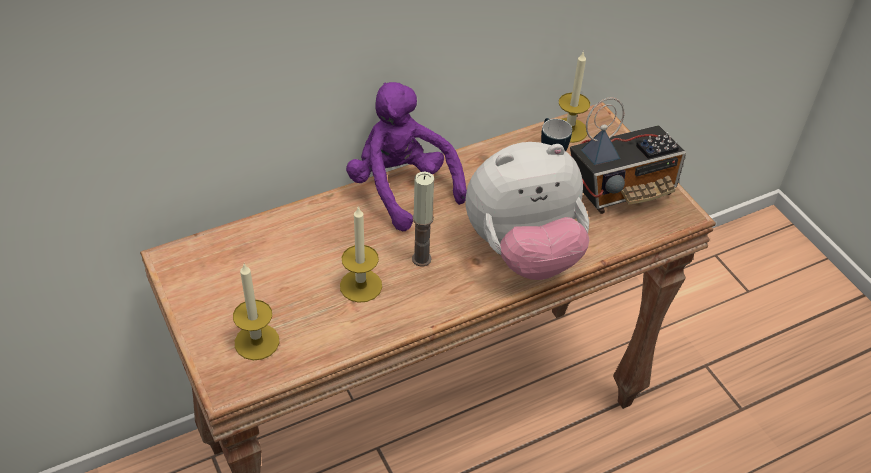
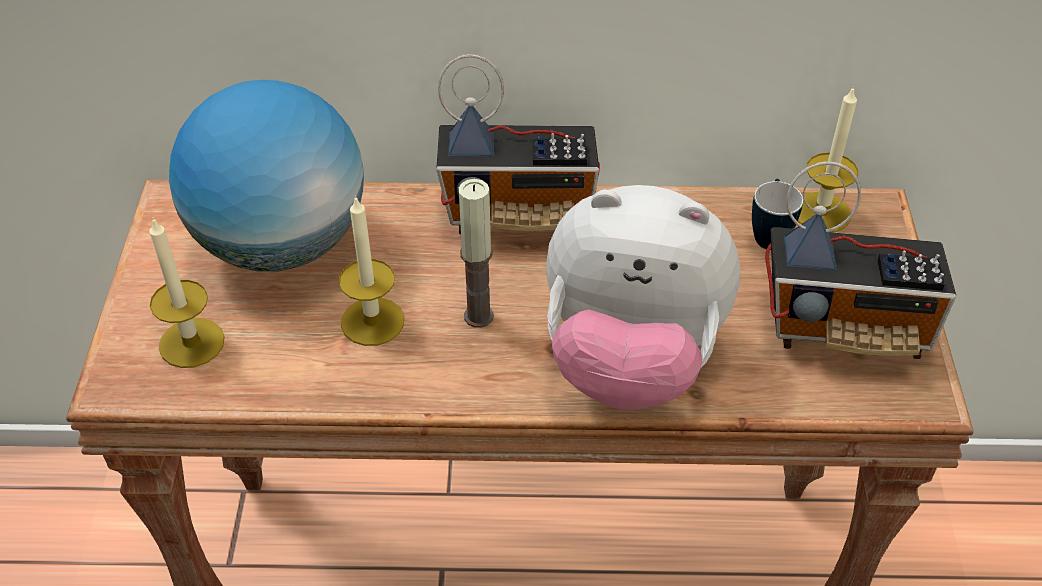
camera: 30 degrees right, 0 degrees up
(267, 259) = (282, 243): none -> globe
(401, 188) = (520, 212): purple plush toy -> radio

